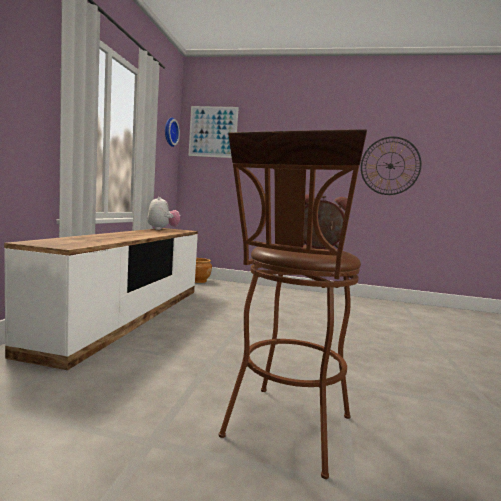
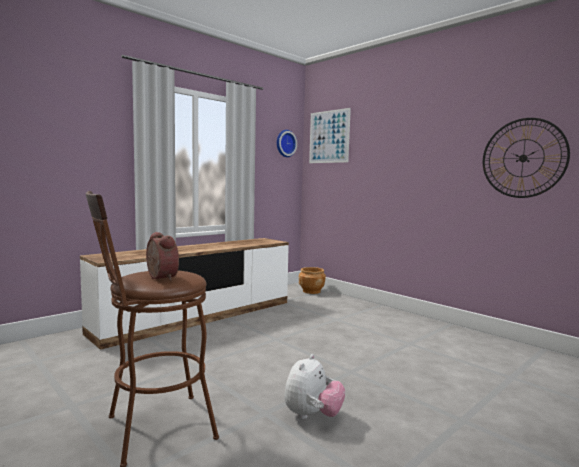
camera: 35 degrees right, 0 degrees up
(162, 229) = (254, 240): plush toy -> plush toy (312, 416)

